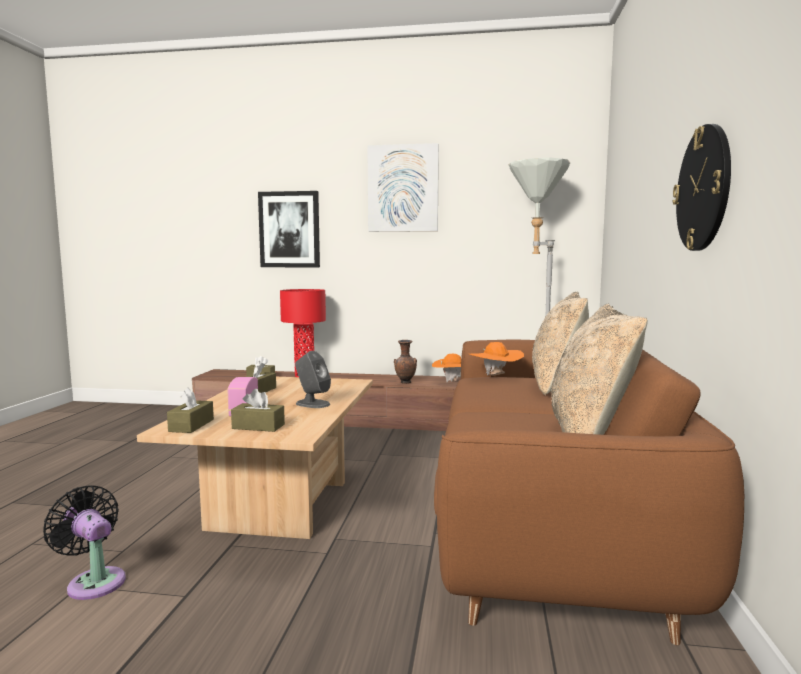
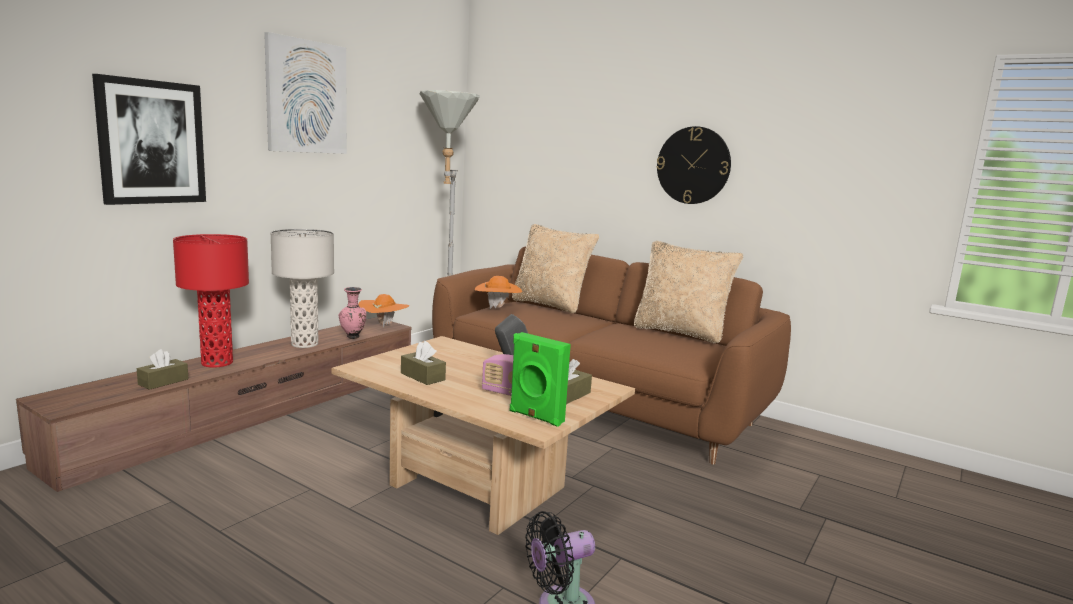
camera: 65 degrees left, 5 degrees up
(191, 425) = (535, 417): brown tissue box -> green speaker
(370, 379) = (304, 344): none -> white table lamp
(405, 383) = (353, 338): brown vase -> pink vase

